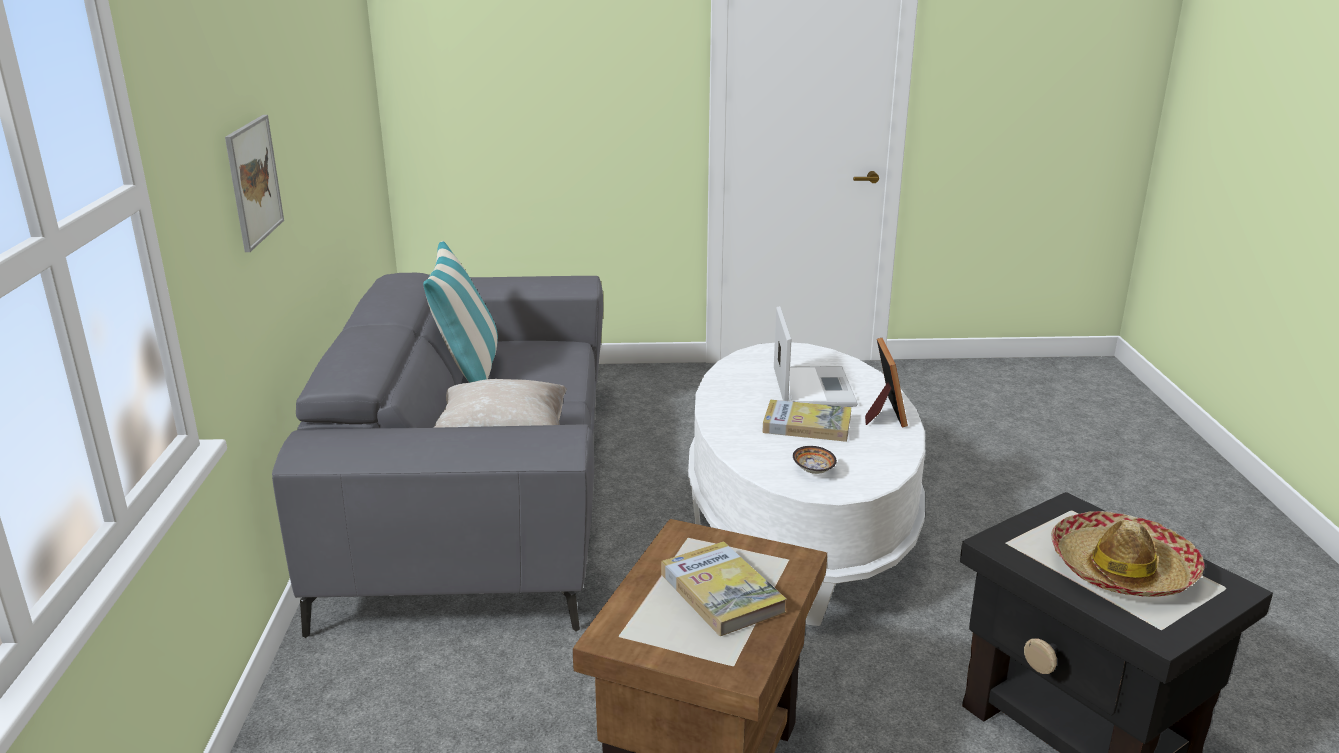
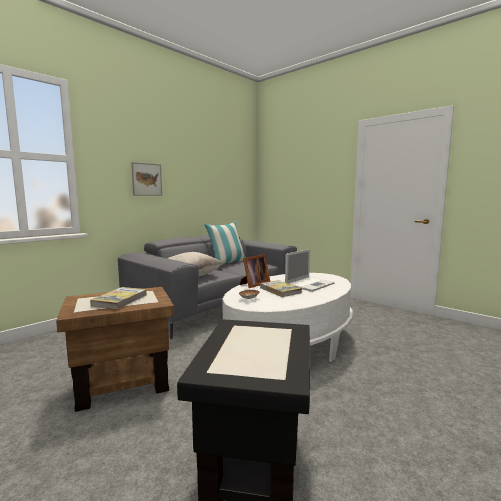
camera: 45 degrees right, 15 degrees down
(883, 413) = (318, 295): picture frame -> picture frame (254, 284)
(1120, 569) = (252, 349): hat -> none

